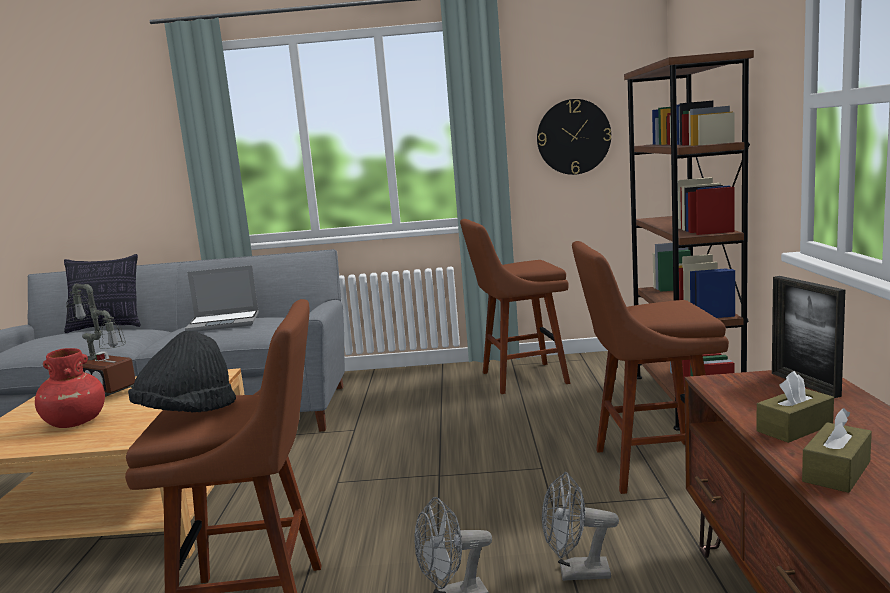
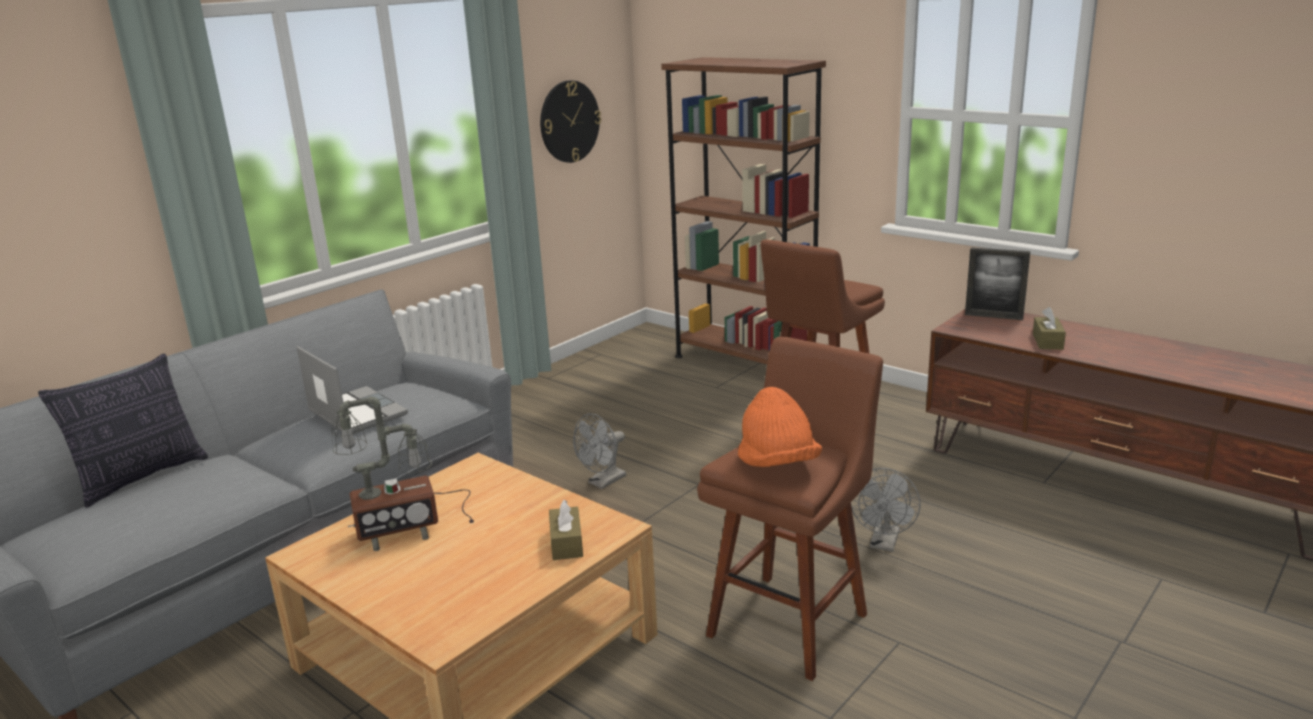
camera: 50 degrees left, 10 degrees up
(75, 422) = (474, 562): red vase -> none
(187, 414) = (777, 464): black hat -> orange hat
(225, 323) = (355, 413): laptop -> laptop turned 75 degrees counterclockwise
(519, 378) = (583, 388): brown stool -> none
(576, 573) = (908, 494): grey fan -> grey fan (603, 482)
(836, 471) = (1107, 355): brown tissue box -> brown tissue box (566, 543)

